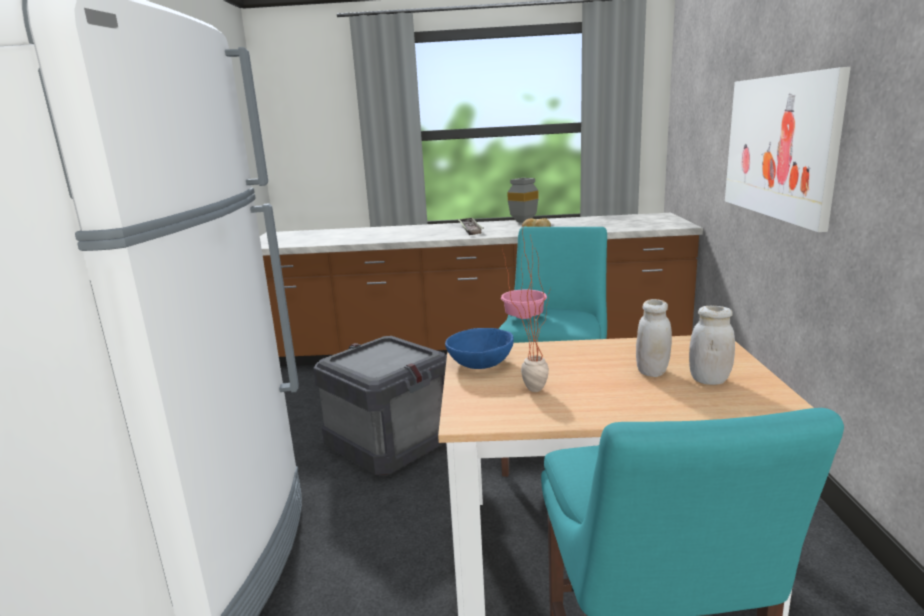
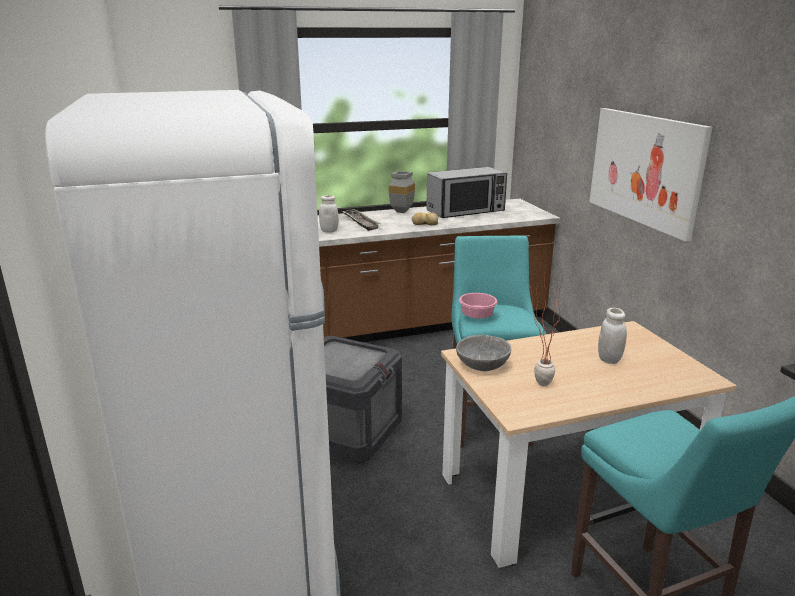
camera: 20 degrees left, 5 degrees up
(481, 363) = (483, 365): blue bowl -> grey bowl
(594, 221) = (466, 211): none -> microwave
(709, 380) = (649, 362): white jar -> white jar (329, 231)

